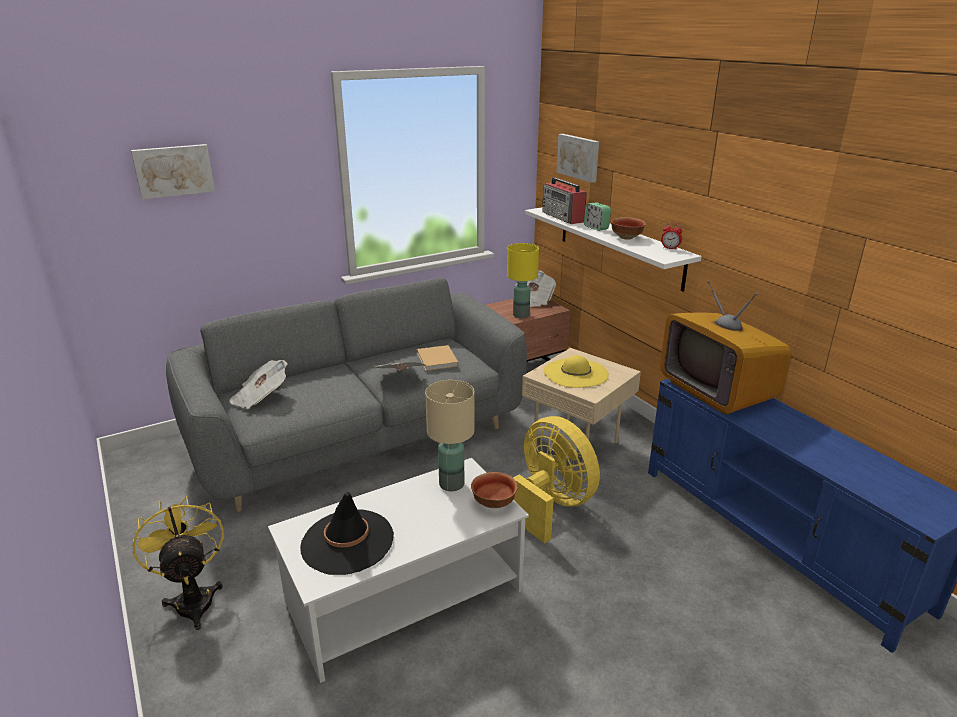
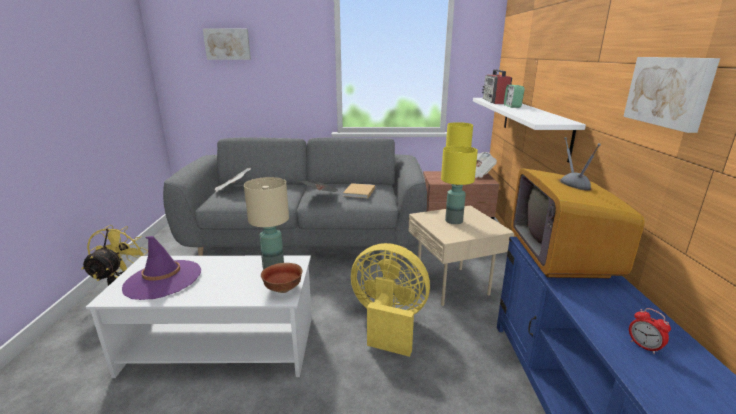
camera: 30 degrees right, 5 degrees down
(347, 542) = (163, 279): black hat -> purple hat
(551, 505) = (388, 322): yellow fan -> yellow fan turned 60 degrees counterclockwise
(575, 373) = (453, 221): yellow hat -> yellow table lamp
(579, 157) = (519, 53): picture -> picture (669, 91)
(627, 237) = (529, 111): bowl -> none
(670, 248) = (560, 118): alarm clock -> alarm clock (644, 346)

